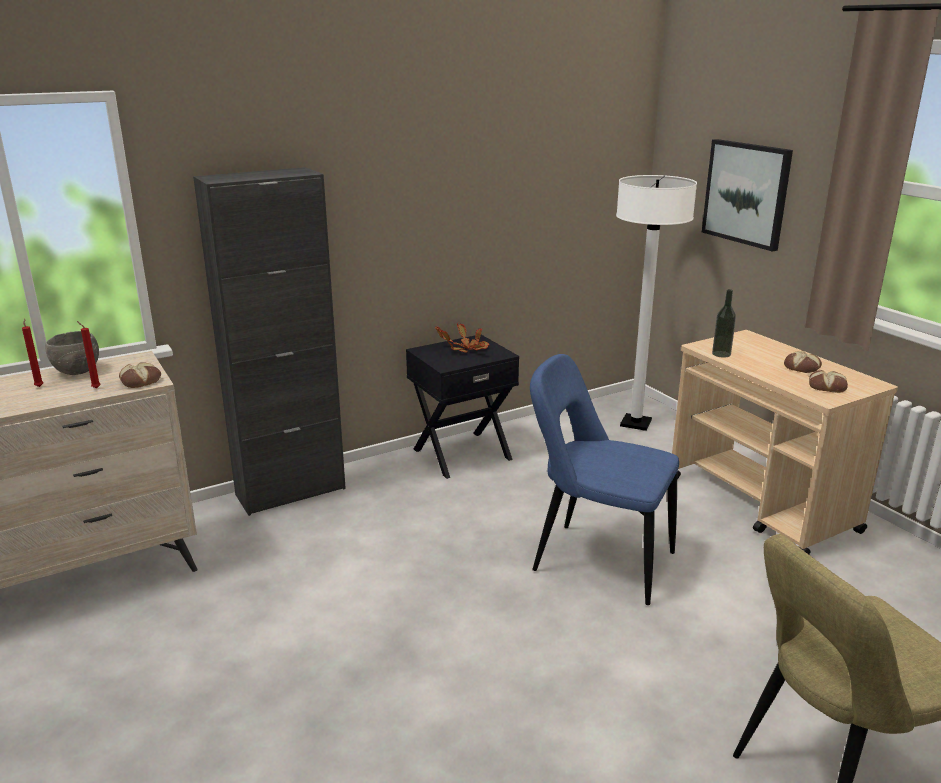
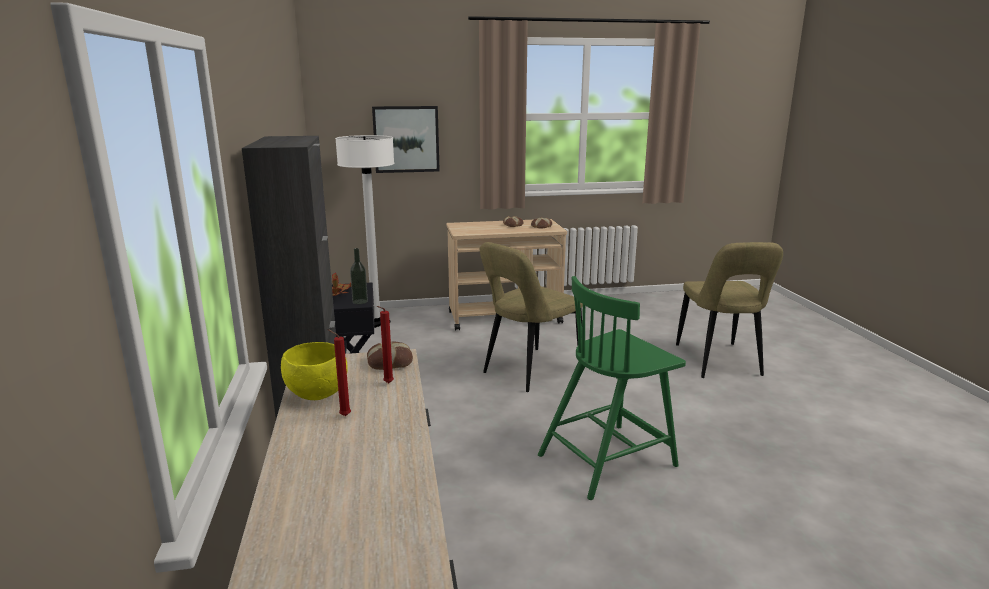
camera: 70 degrees left, 5 degrees down
(76, 372) = (318, 395): grey bowl -> yellow bowl
(397, 668) = (608, 459): none -> green chair
(596, 560) = (529, 371): blue chair -> beige chair
(721, 354) = (477, 232): bottle -> bottle (360, 301)

